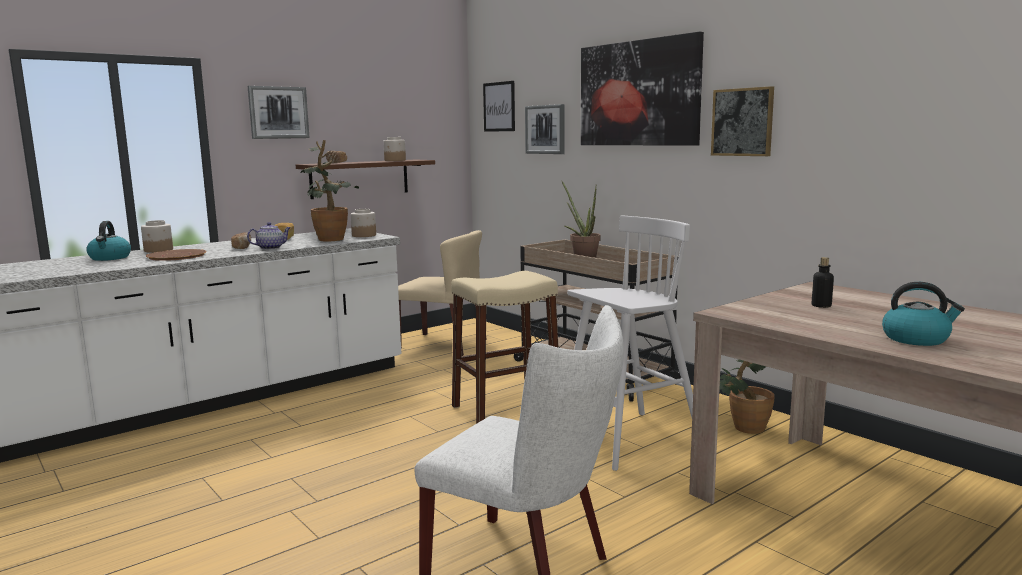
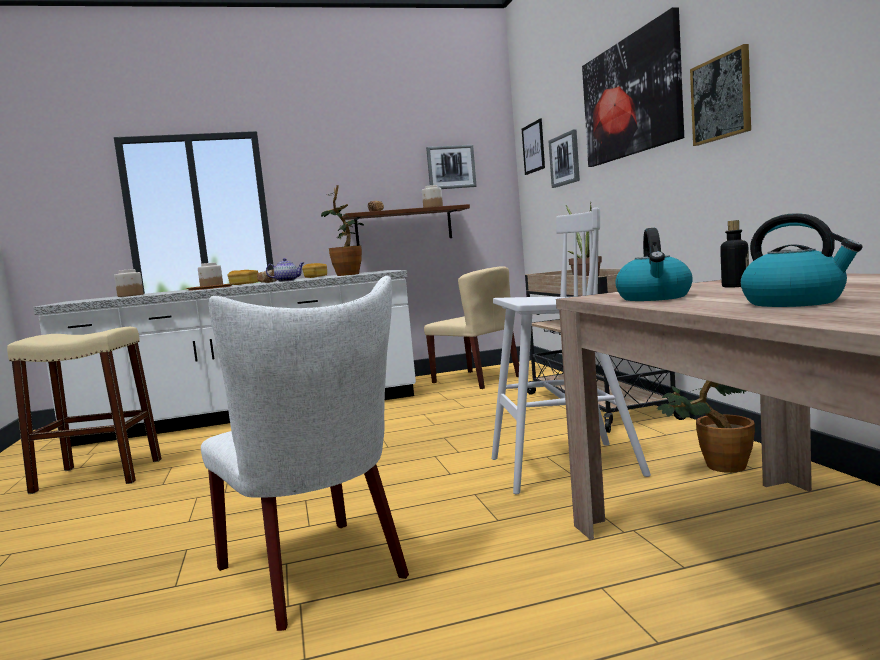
camera: 25 degrees right, 5 degrees down
(110, 258) = (168, 291): kettle -> kettle (654, 298)
(204, 248) = (244, 284): none -> bread
(278, 112) = (325, 172): picture -> picture (451, 167)
(363, 235) = (381, 271): jar -> jar (130, 295)
(506, 408) = (472, 432): beige stool -> beige stool (98, 476)

